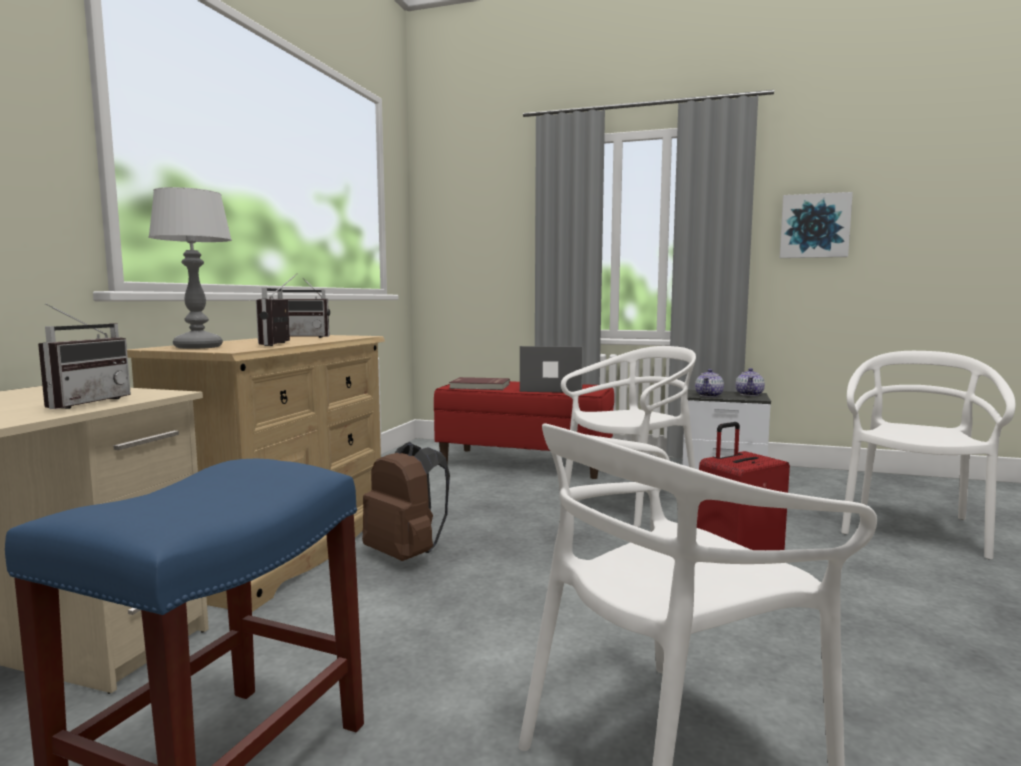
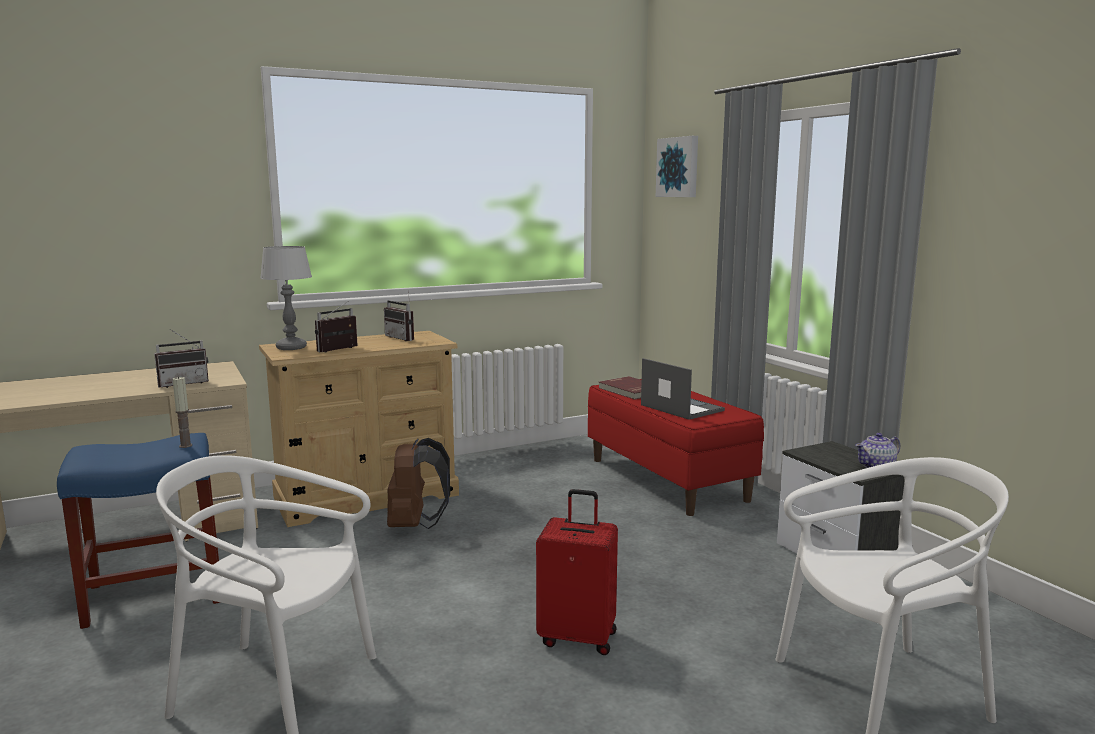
camera: 45 degrees right, 5 degrees up
(294, 467) = (185, 445): none -> candle
(631, 502) = (659, 549): white chair -> none
(709, 395) = (818, 456): teapot -> none
(814, 226) = (1018, 245): picture -> picture (678, 167)

